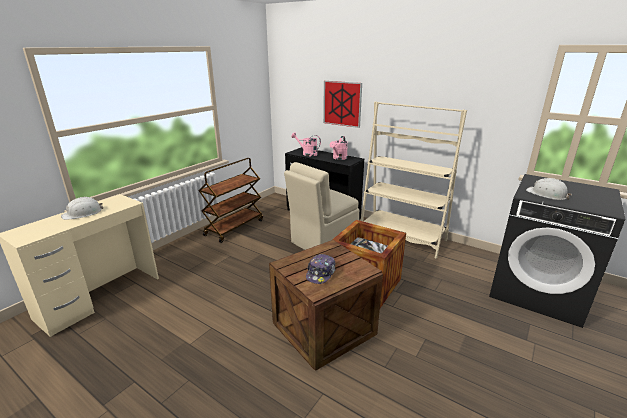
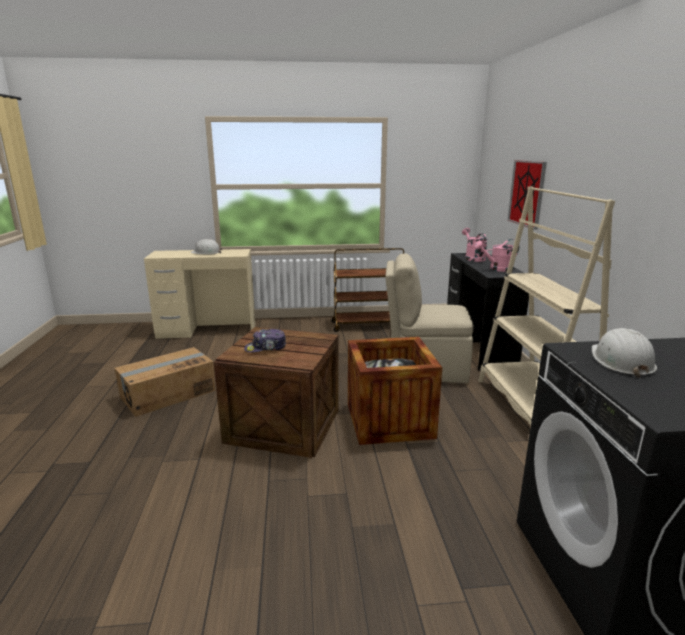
camera: 50 degrees right, 5 degrees down
(189, 372) = (167, 394): none -> cardboard box

